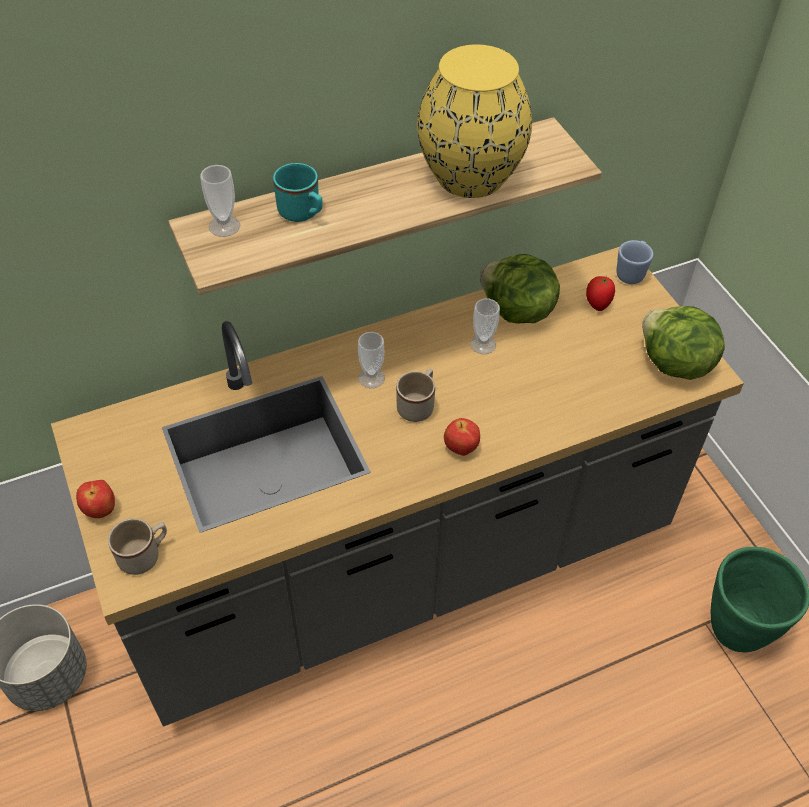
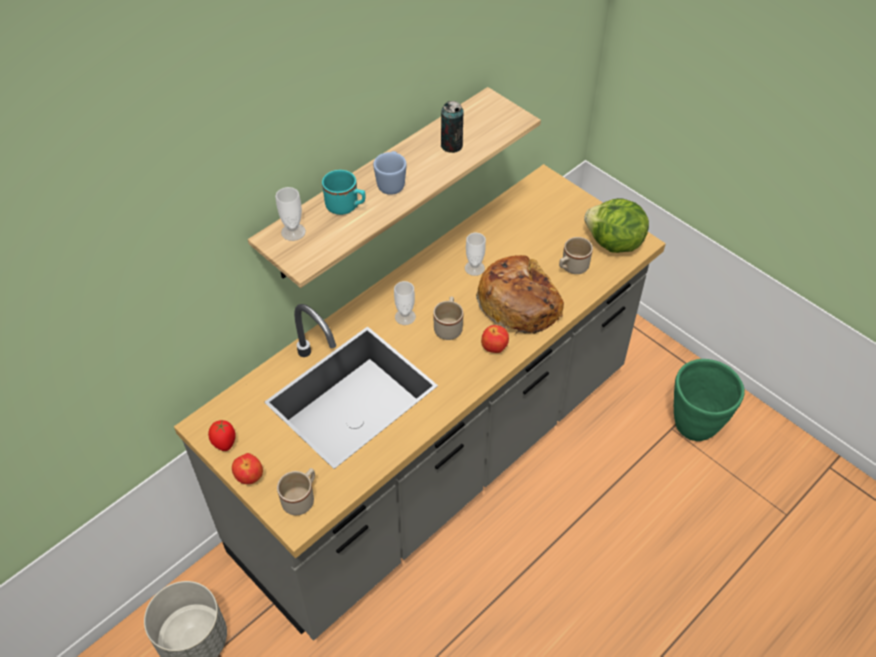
camera: 20 degrees left, 0 degrees up
(470, 175) = (451, 145): yellow vase -> can
(516, 312) = (487, 237): lettuce -> none
(520, 402) = (520, 302): none -> bread
(597, 304) = (542, 215): tomato -> tomato (224, 443)
(605, 379) = (572, 268): none -> beige mug
(631, 272) = (556, 184): blue mug -> blue mug (392, 183)

